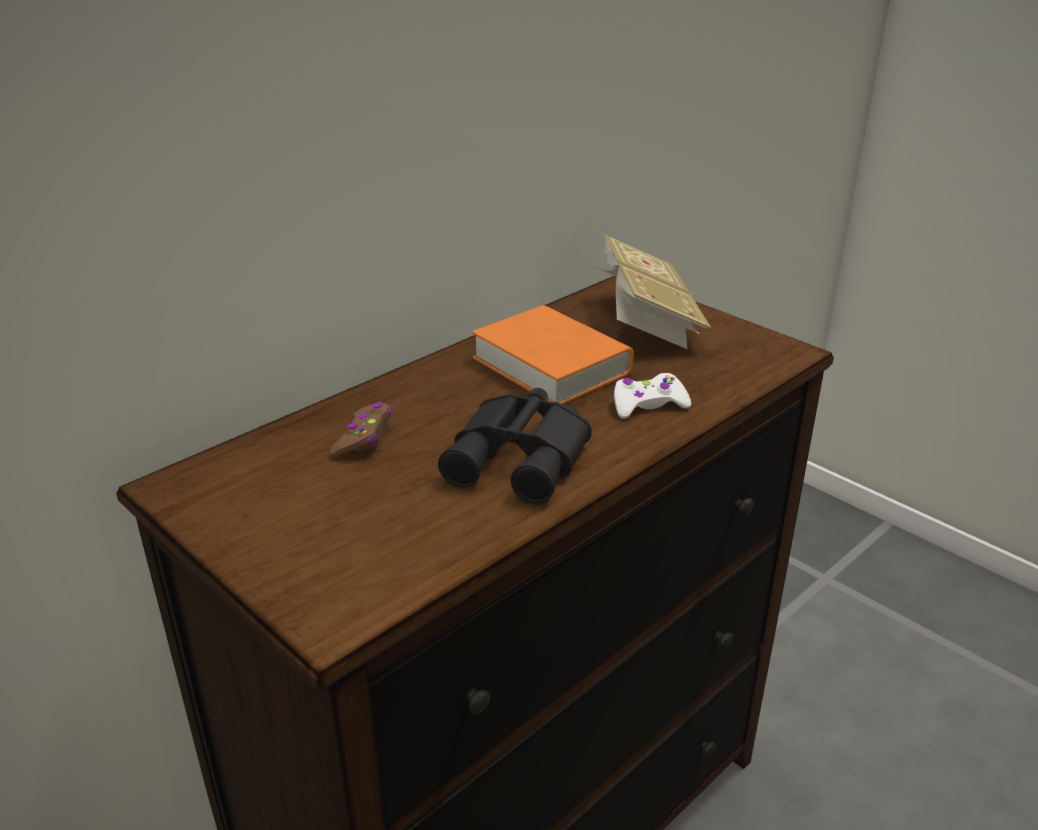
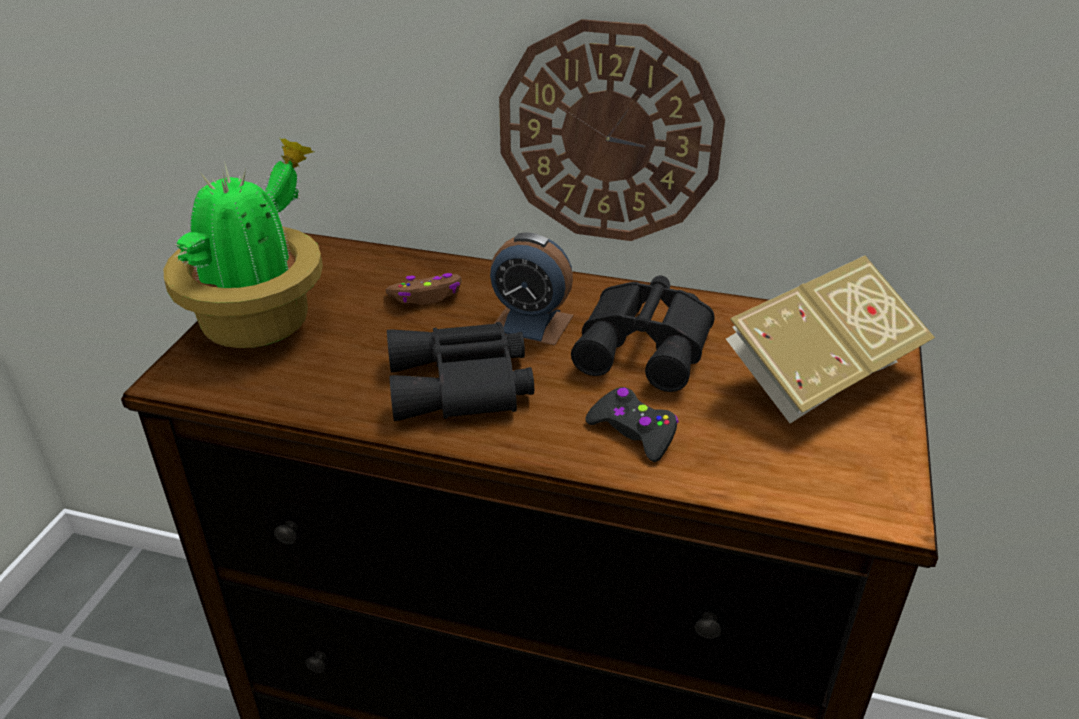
camera: 60 degrees right, 5 degrees up
(286, 543) = (261, 320): none -> potted plant
(411, 221) = (609, 134): none -> wall clock
(467, 402) = (531, 323): none -> alarm clock
(551, 365) = (648, 345): orange book -> black binoculars
(648, 404) = (633, 431): white game controller -> black game controller

